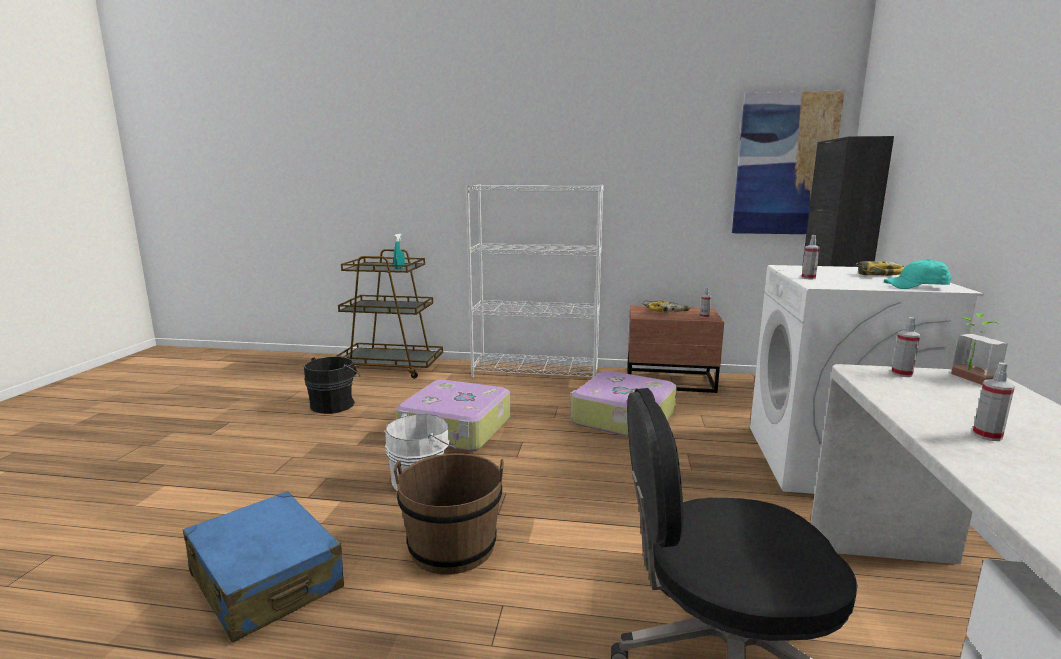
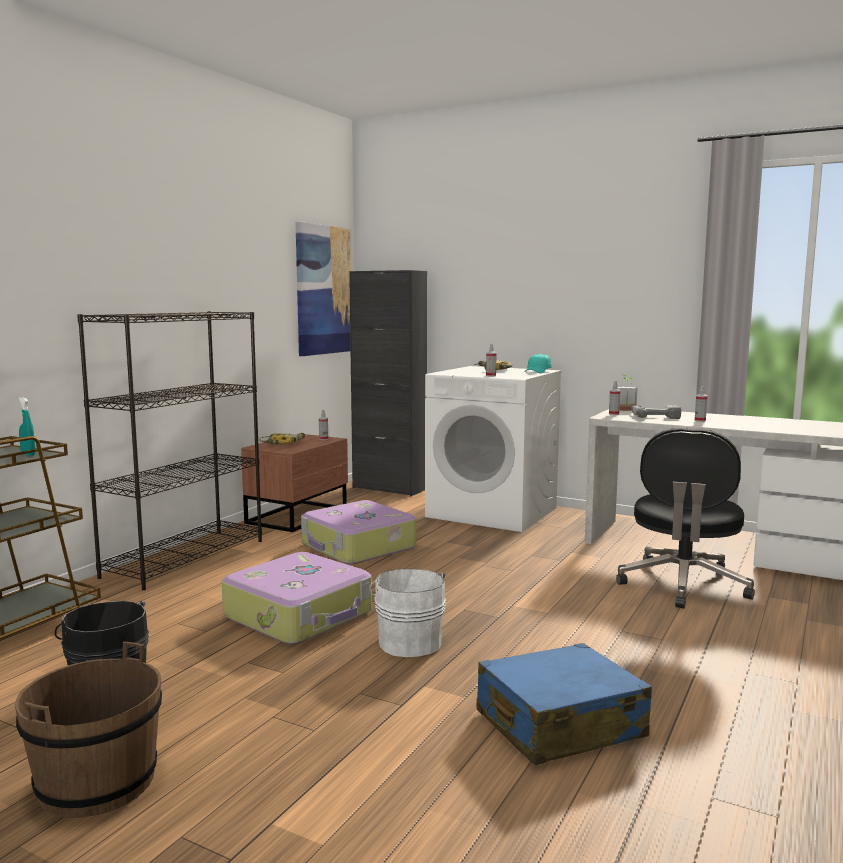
camera: 70 degrees left, 5 degrees down
(452, 547) = (540, 639): brown bucket -> brown bucket (97, 782)
(536, 372) = (185, 558): white bookcase -> black bookcase
(946, 399) = (653, 416): none -> power drill

